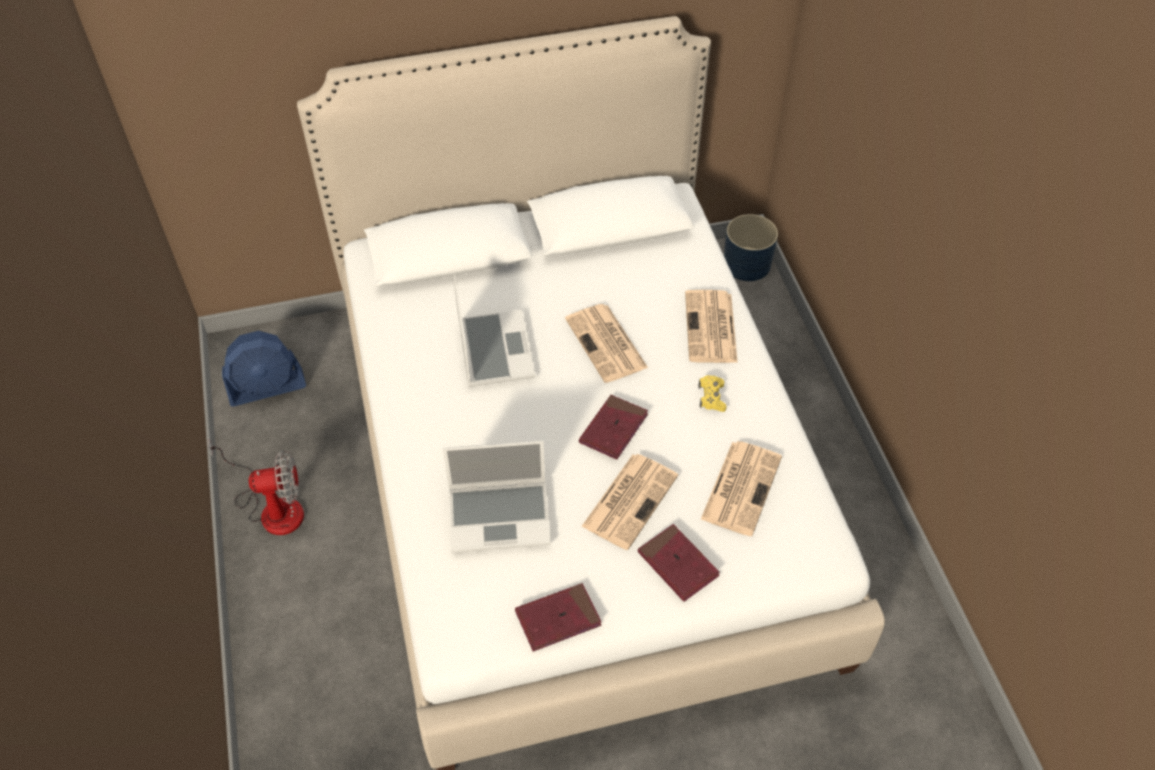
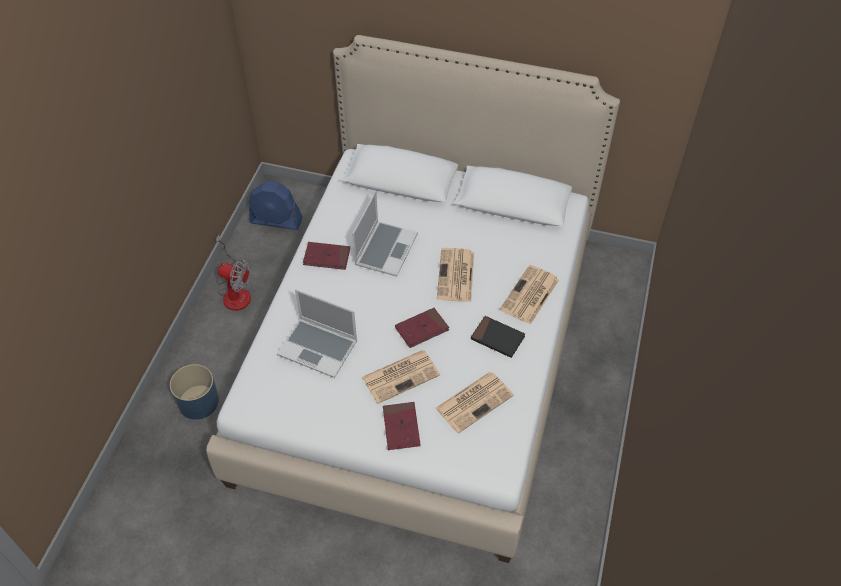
camera: 30 degrees right, 0 degrees up
(558, 619) = (310, 422): red book -> red book (327, 257)
(712, 397) = (497, 338): yellow game controller -> black book
(746, 264) = (626, 272): blue planter -> blue planter (198, 402)

